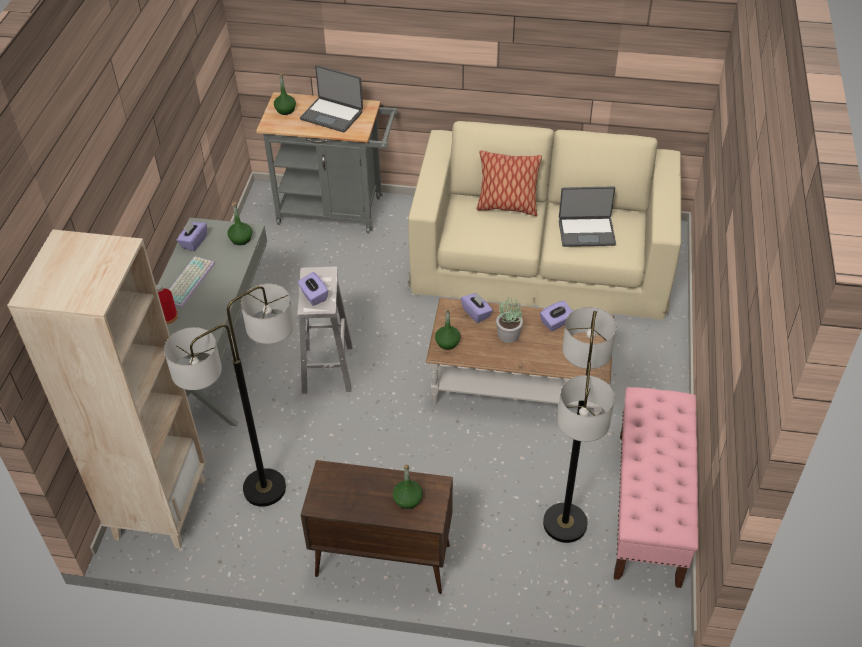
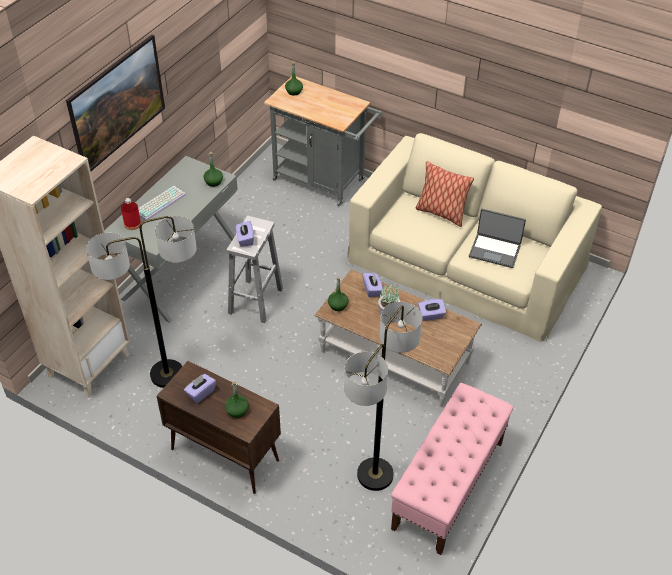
camera: 20 degrees right, 0 degrees up
(126, 190) = (121, 122): none -> picture
(193, 242) = (179, 175): purple tissue box -> purple tissue box (201, 393)
(332, 115) = (327, 104): laptop -> none

